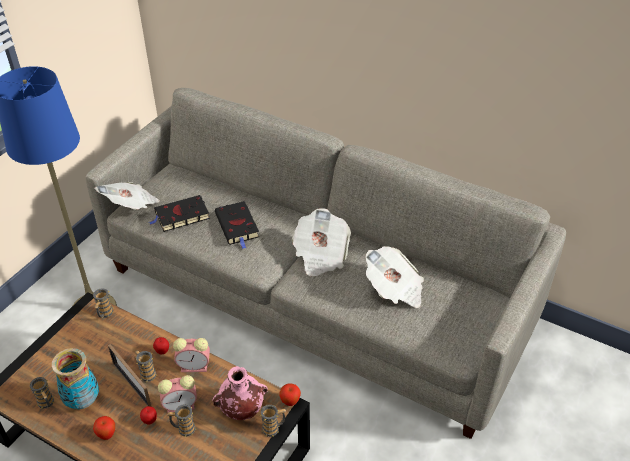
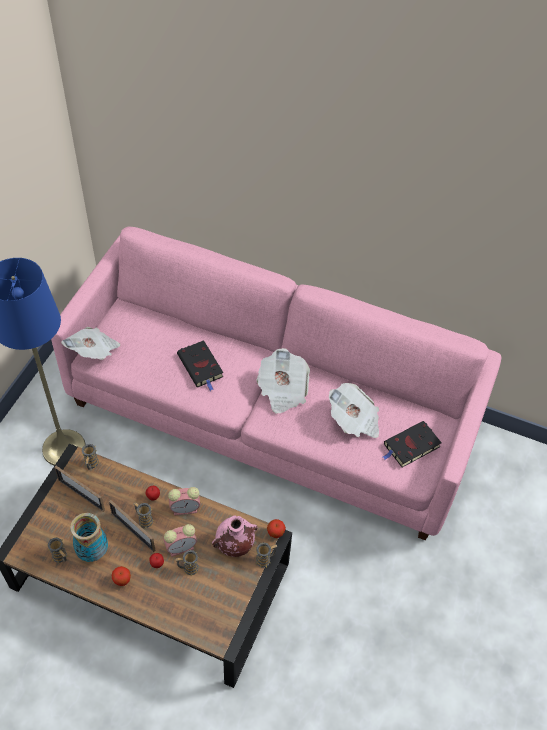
camera: 10 degrees left, 10 degrees up
(86, 342) = (81, 495): none -> picture frame
(180, 216) = (144, 360): black book -> black book (410, 446)
(315, 296) = (271, 415): grey sofa -> pink sofa

